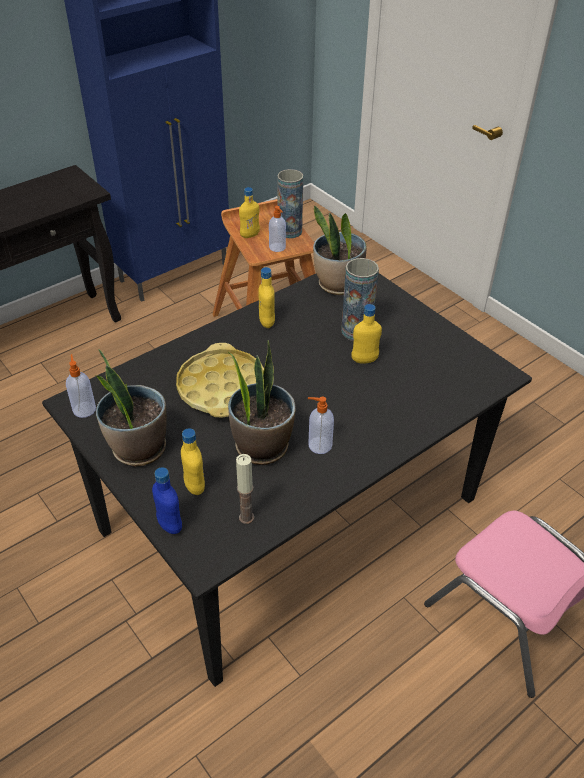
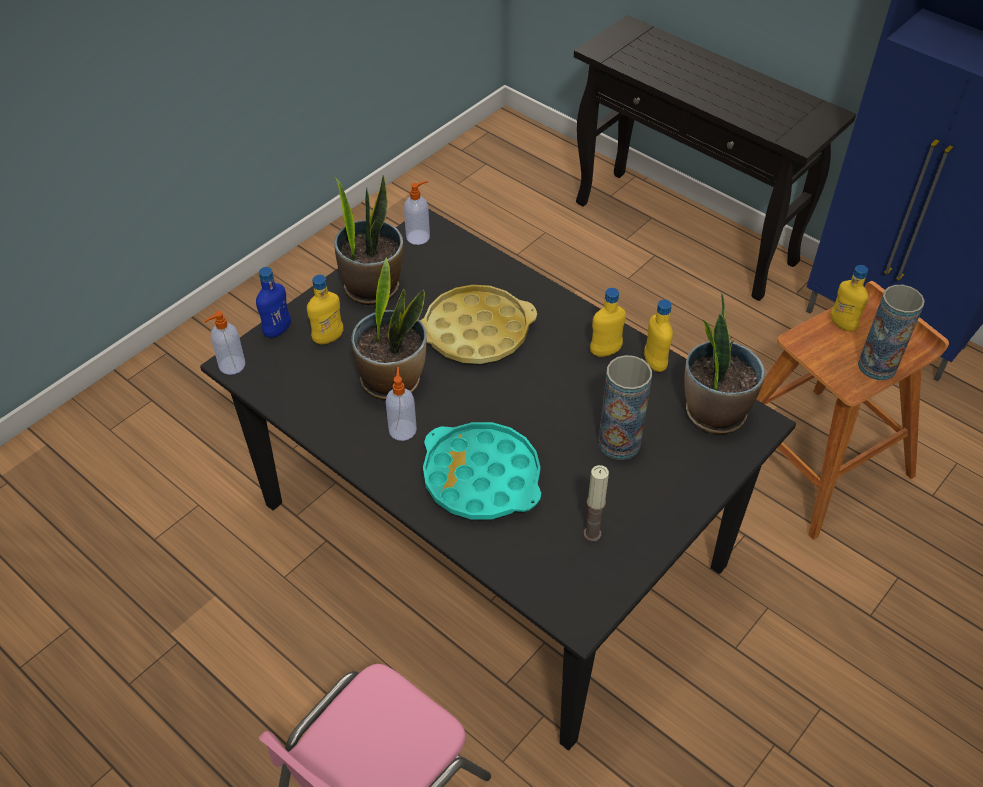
camera: 80 degrees right, 5 degrees up
(246, 517) = (292, 384): candle -> candle (592, 533)
(277, 248) = (828, 359): soap dispenser -> soap dispenser (231, 365)
(364, 360) = (562, 457): yellow bottle -> yellow bottle (654, 363)
(377, 405) = (481, 478): none -> turquoise tray

